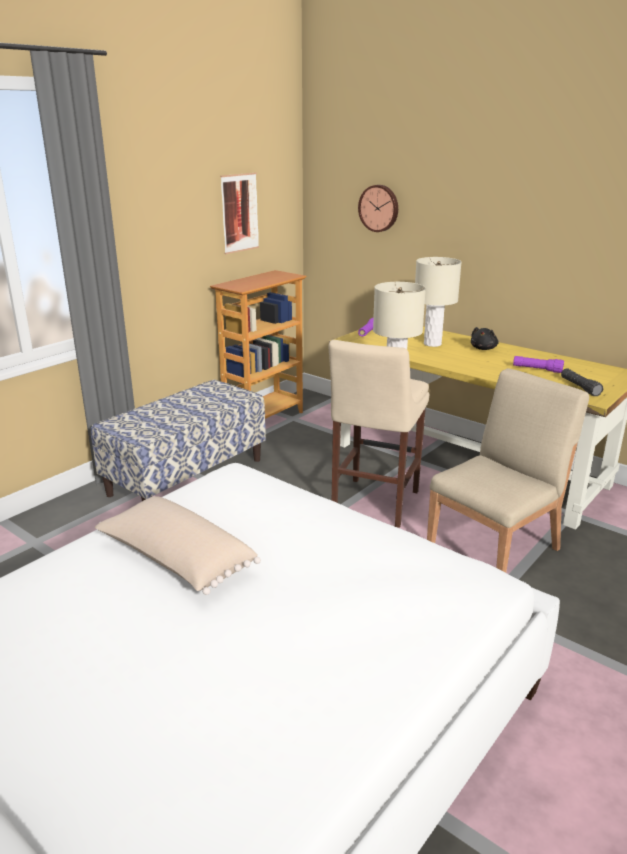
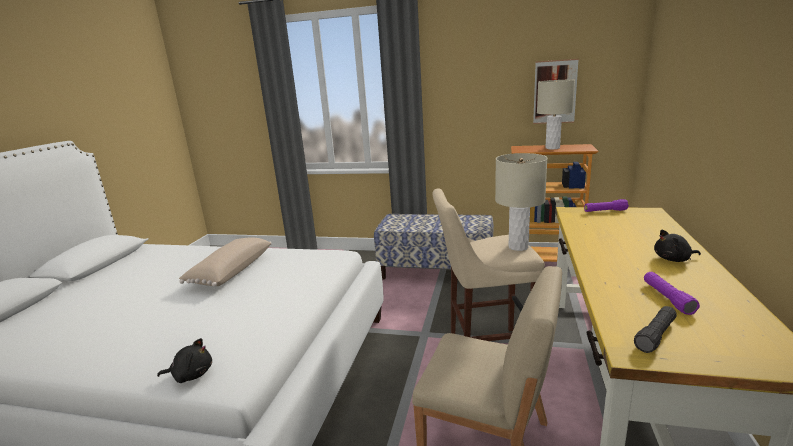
camera: 65 degrees right, 5 degrees down
(379, 208) = (675, 90): wall clock -> none
(432, 344) = (632, 237): beige table lamp -> beige table lamp (552, 148)
(461, 608) = (191, 374): none -> black plush toy

